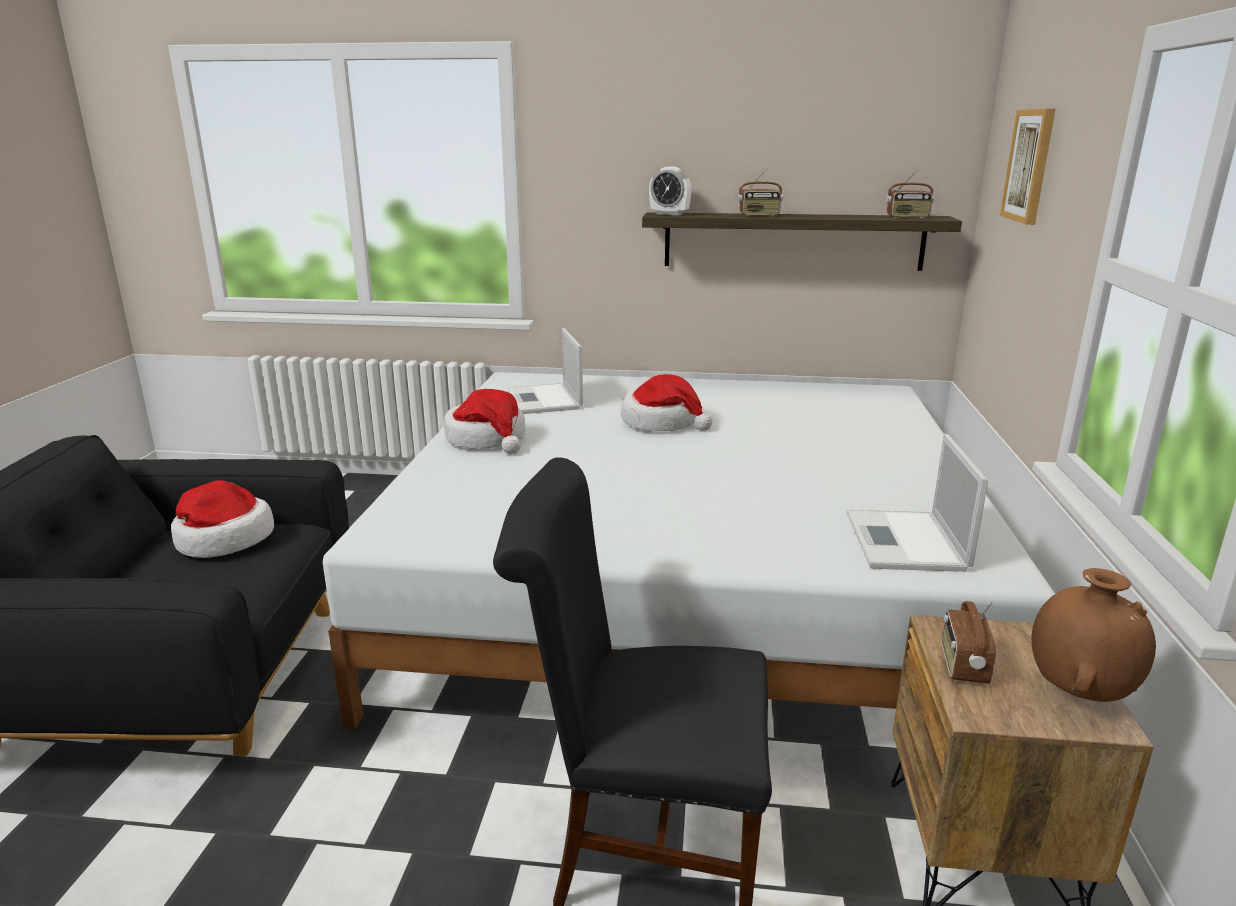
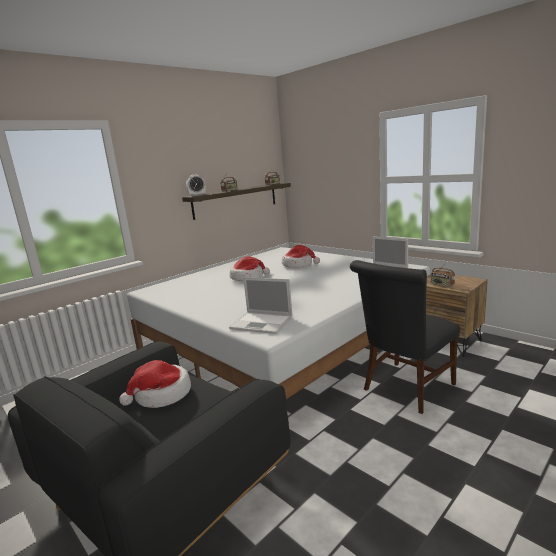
camera: 50 degrees left, 5 degrees down
(487, 439) = (207, 304): hat -> hat (298, 265)
(545, 400) = (185, 289): laptop -> laptop (262, 323)
(1029, 165) = (321, 159): picture -> none
(1079, 692) = (463, 278): brown vase -> none

